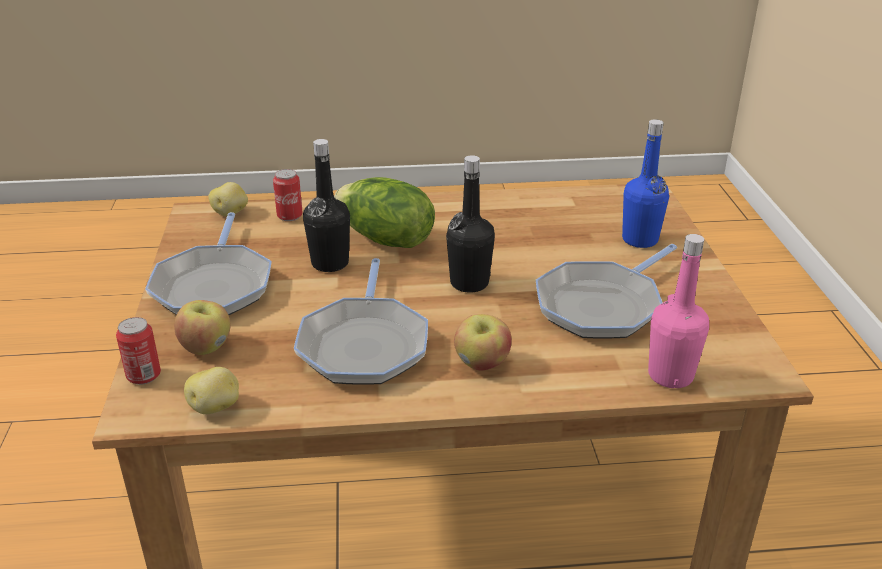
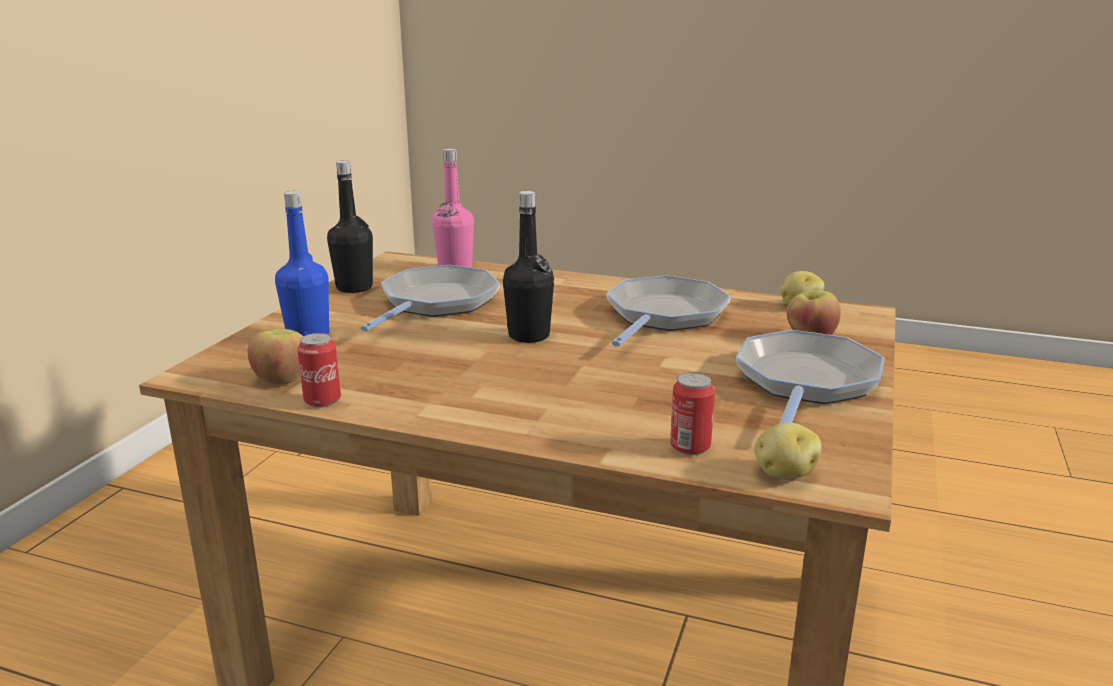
camera: 155 degrees left, 10 degrees down
(144, 376) = (866, 330): can -> can (322, 401)
(330, 263) = (661, 378): black bottle -> black bottle (354, 287)
(385, 240) = (578, 389): lettuce -> none
(482, 363) = (578, 292): apple -> apple (282, 379)
(602, 305) = (436, 303): frying pan -> frying pan turned 45 degrees counterclockwise

